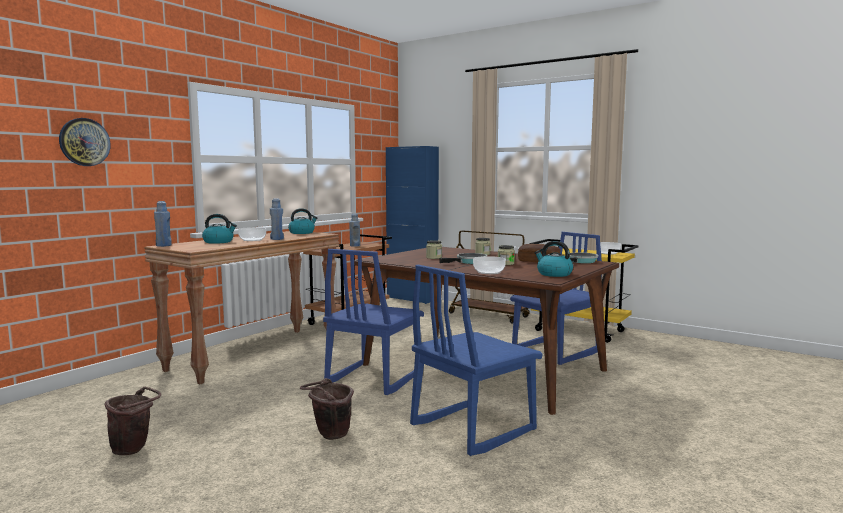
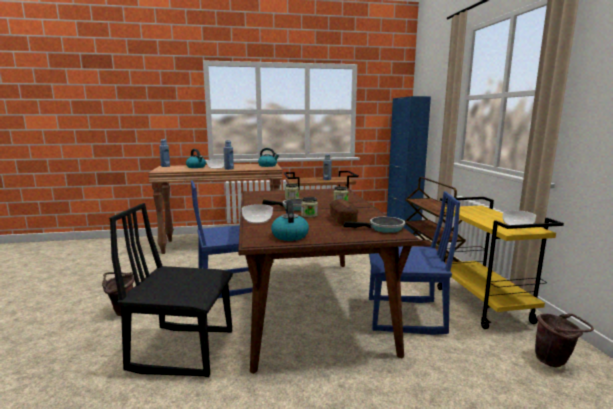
camera: 45 degrees right, 5 degrees up
(84, 142) = (134, 103): wall clock -> none
(134, 449) = (66, 279): brown bucket -> brown bucket (555, 362)
(472, 427) = (183, 349): blue chair -> black chair

